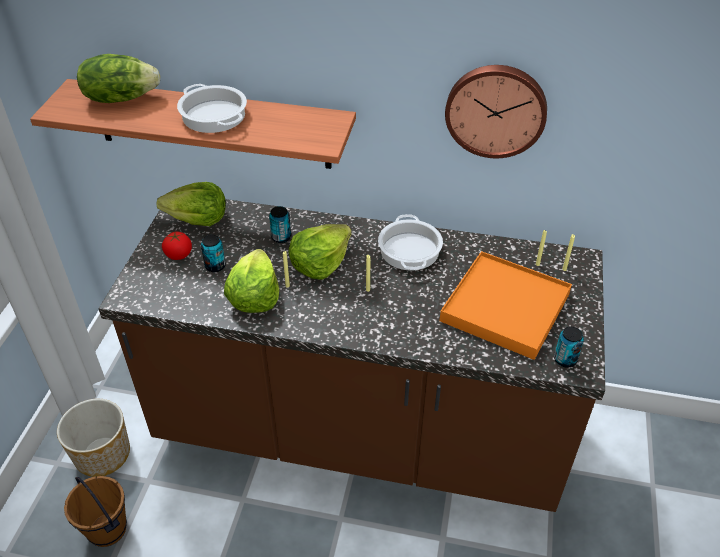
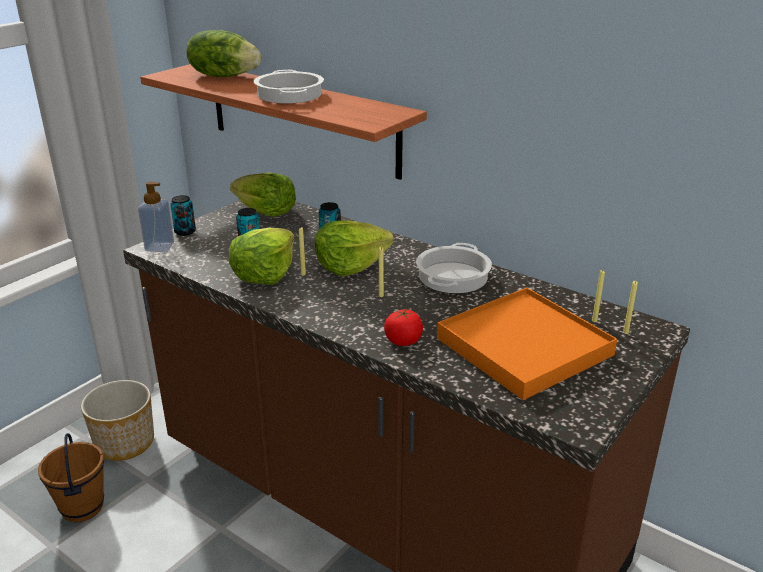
camera: 25 degrees right, 15 degrees down
(132, 294) = (159, 247): none -> soap dispenser
(179, 254) = (226, 230): tomato -> tomato (403, 340)
(496, 110) = (567, 117): wall clock -> none
(565, 359) = (563, 411): can -> can (185, 232)

